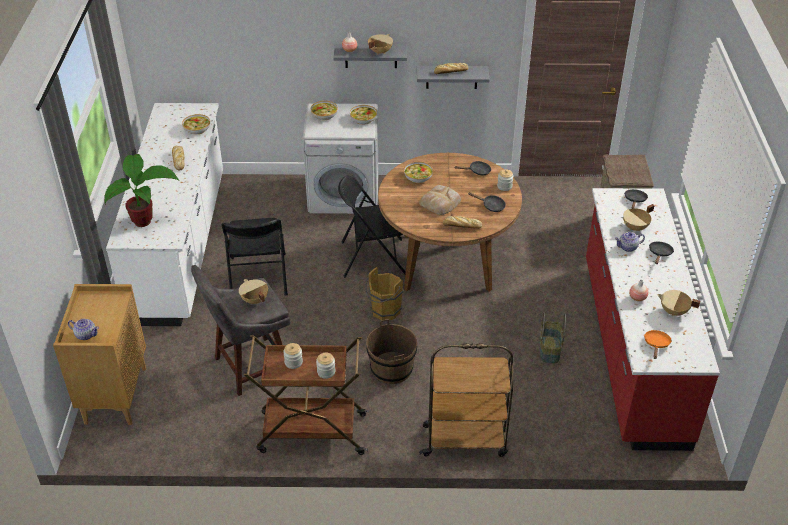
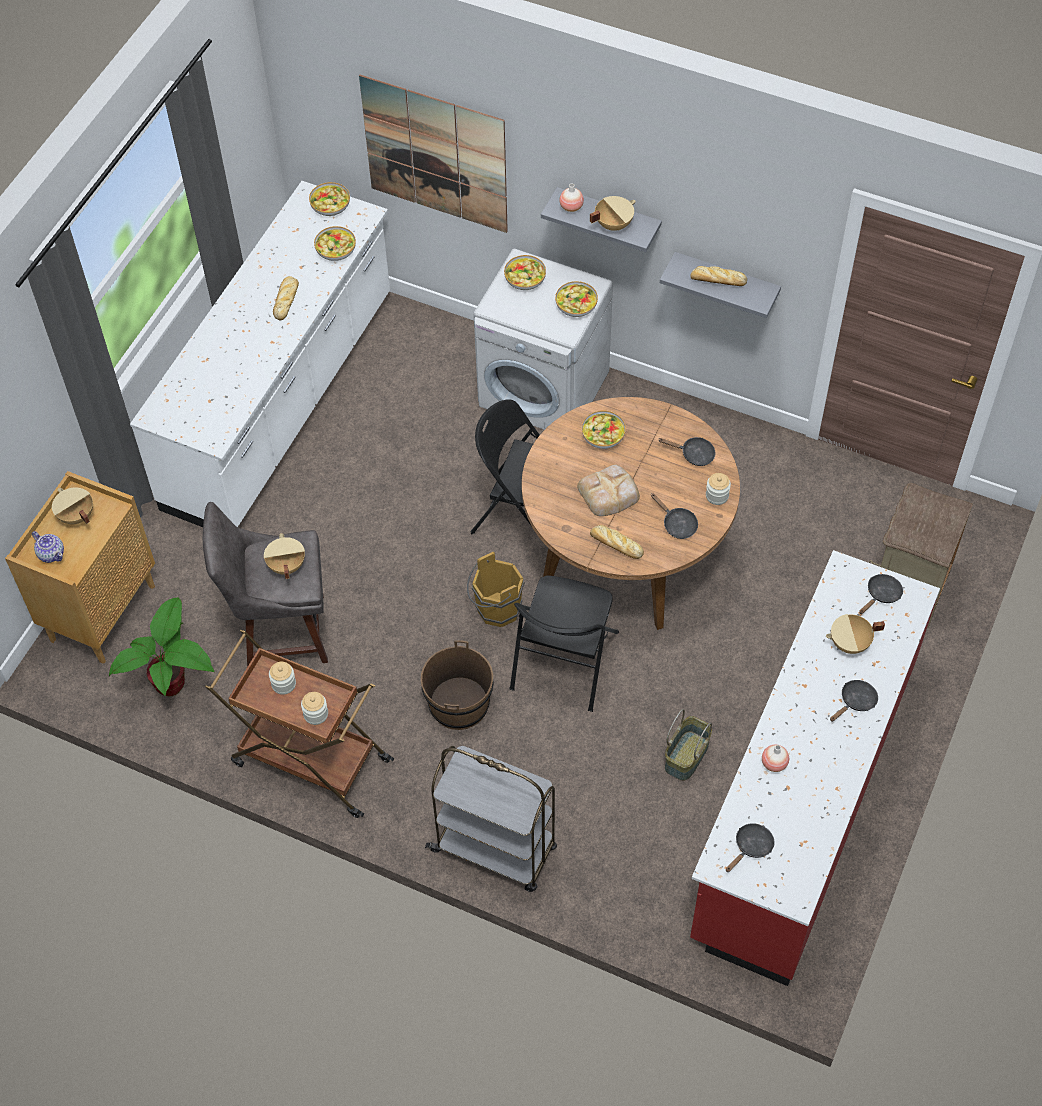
camera: 25 degrees right, 15 degrees up
(146, 221) = (197, 395): potted plant -> potted plant (175, 687)
(180, 110) = (330, 206): none -> bowl
(249, 48) = (436, 154): none -> picture
(258, 276) = (358, 490): black chair -> black chair (564, 660)
(465, 441) = (495, 850): brown cart -> grey cart
(628, 247) = (816, 674): teapot -> none
(656, 344) = (751, 847): orange frying pan -> black frying pan
(673, 312) = (810, 805): beige cooking pot -> beige cooking pot (76, 516)

